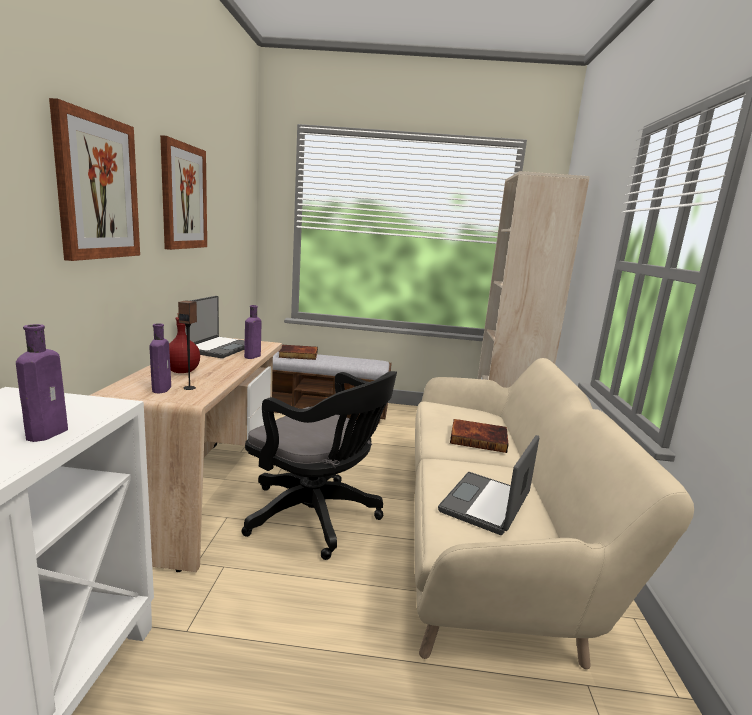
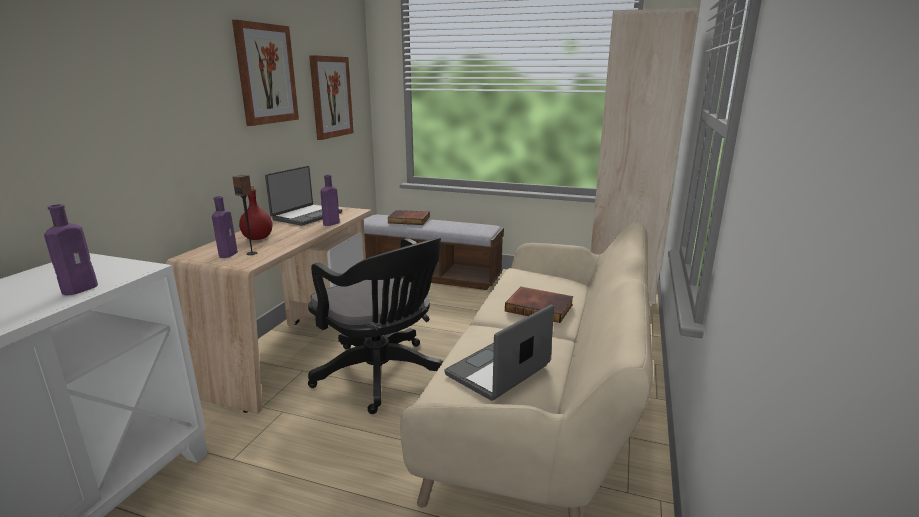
camera: 15 degrees right, 5 degrees up
(97, 188) = (163, 78): picture -> picture (331, 97)

